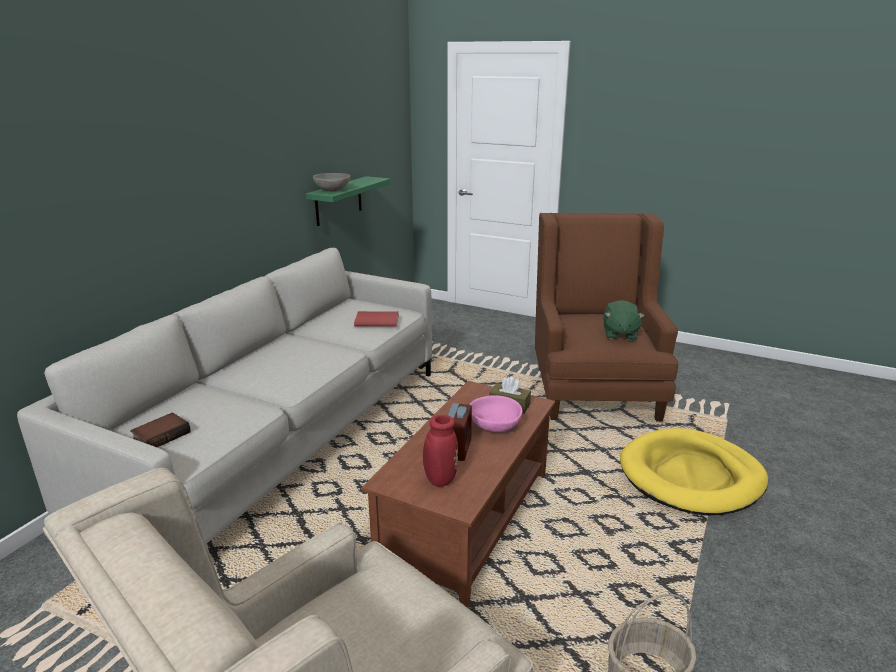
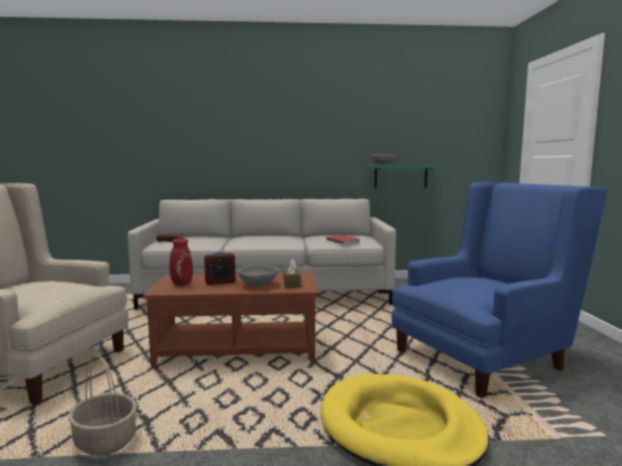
camera: 60 degrees right, 15 degrees down
(495, 426) = (257, 284): pink bowl -> grey bowl
(593, 387) = (486, 356): brown armchair -> blue armchair
(619, 334) = (473, 289): green plush toy -> none

